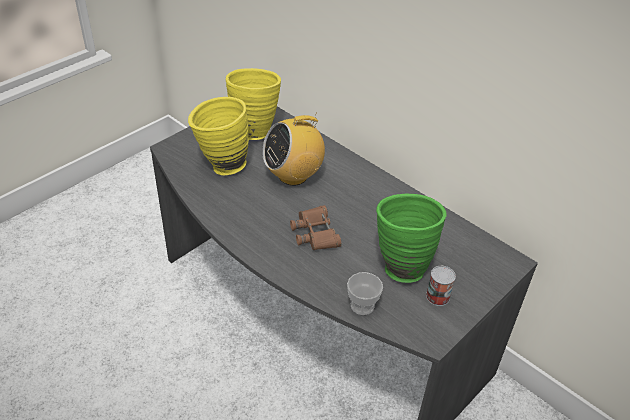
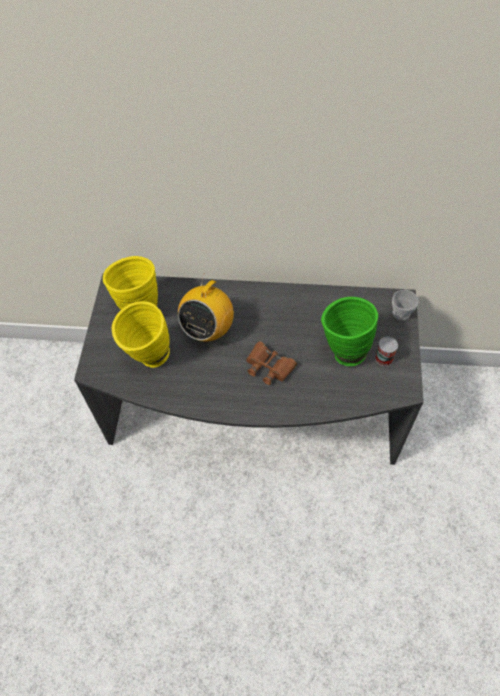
camera: 35 degrees left, 15 degrees up
(362, 305) = (348, 399): cup -> cup (401, 313)

